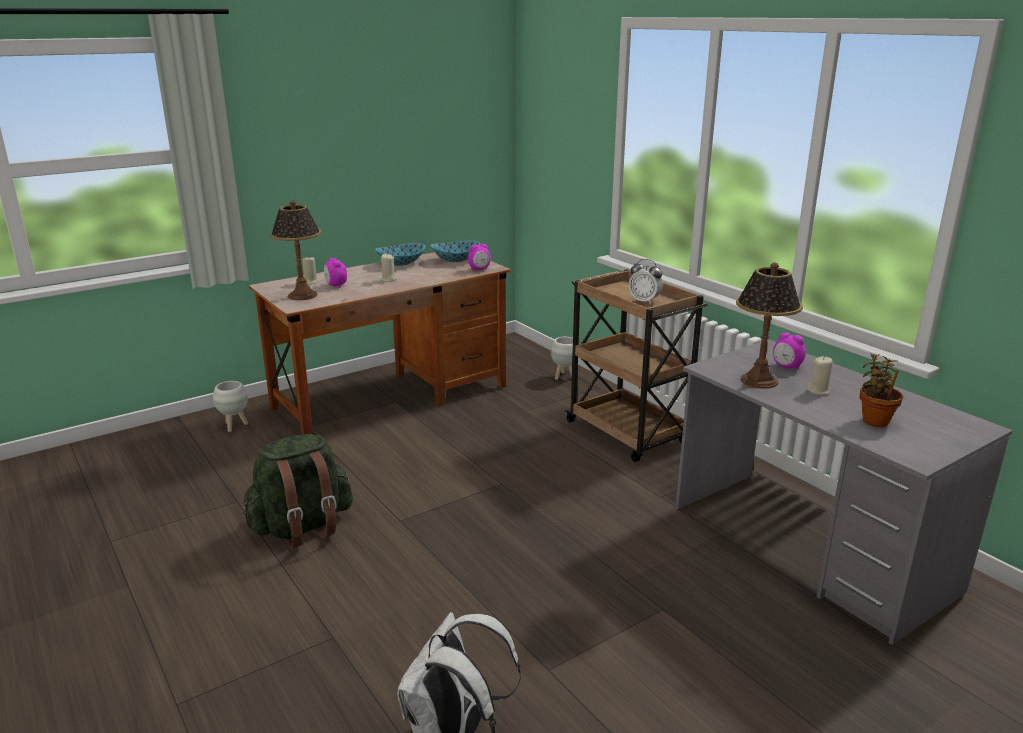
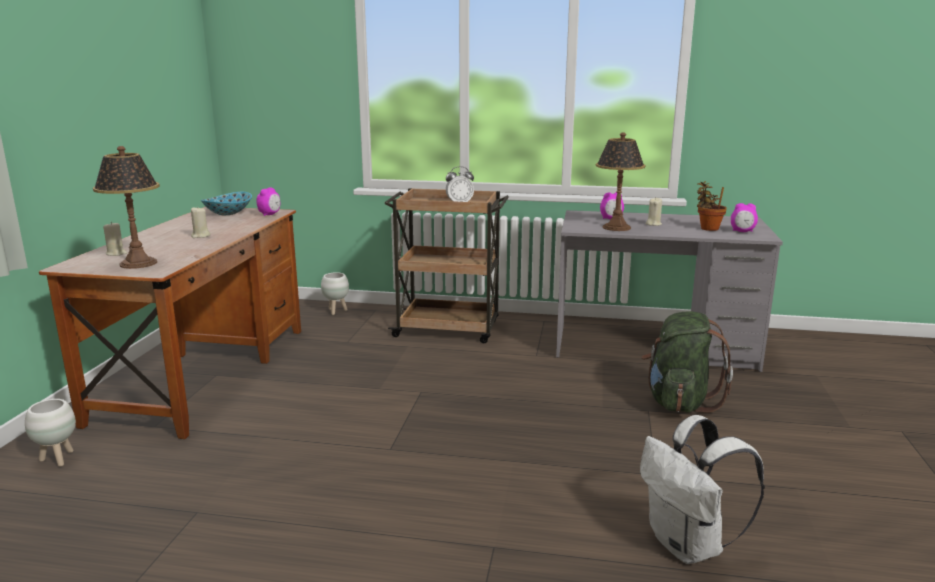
camera: 45 degrees left, 5 degrees down
(302, 527) = (311, 496): green backpack -> green backpack (679, 402)
(336, 285) = (155, 250): alarm clock -> alarm clock (742, 231)
(400, 263) = (178, 224): bowl -> none

